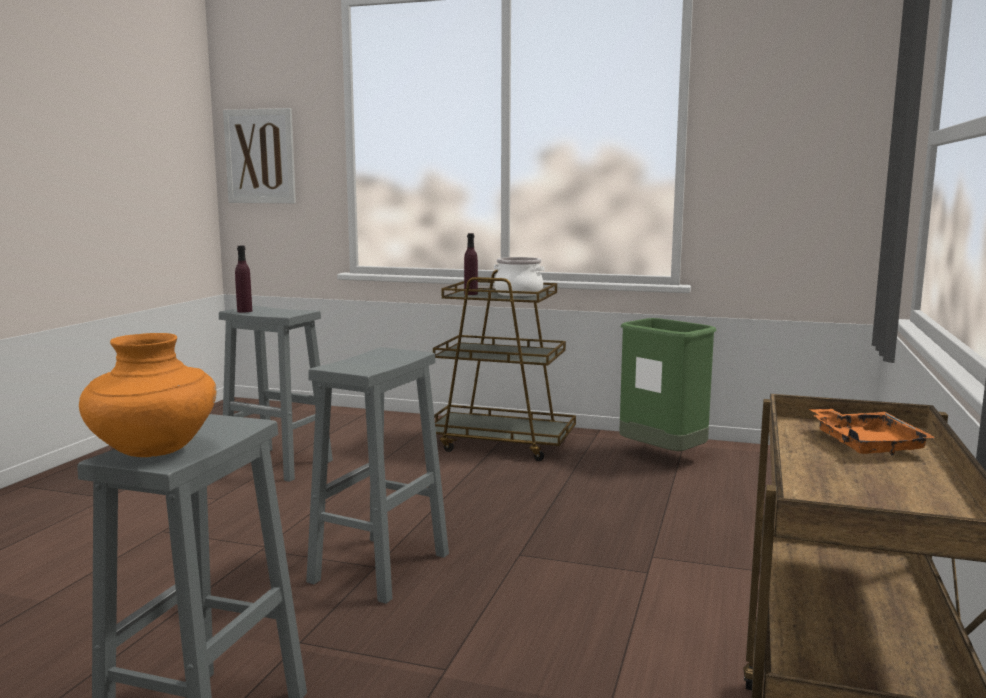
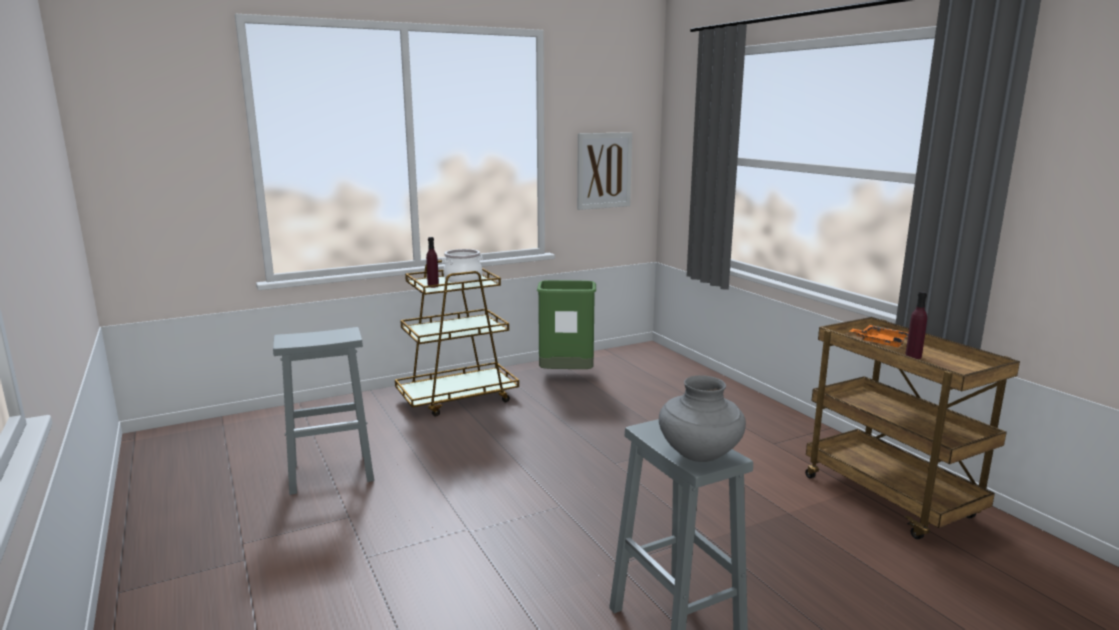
camera: 45 degrees left, 5 degrees up
(152, 450) = (699, 454): orange vase -> grey vase
(244, 311) = (296, 342): purple bottle -> purple bottle (913, 356)
(260, 156) = (141, 174): picture -> picture (604, 170)
(379, 569) = (566, 506): grey stool -> none

